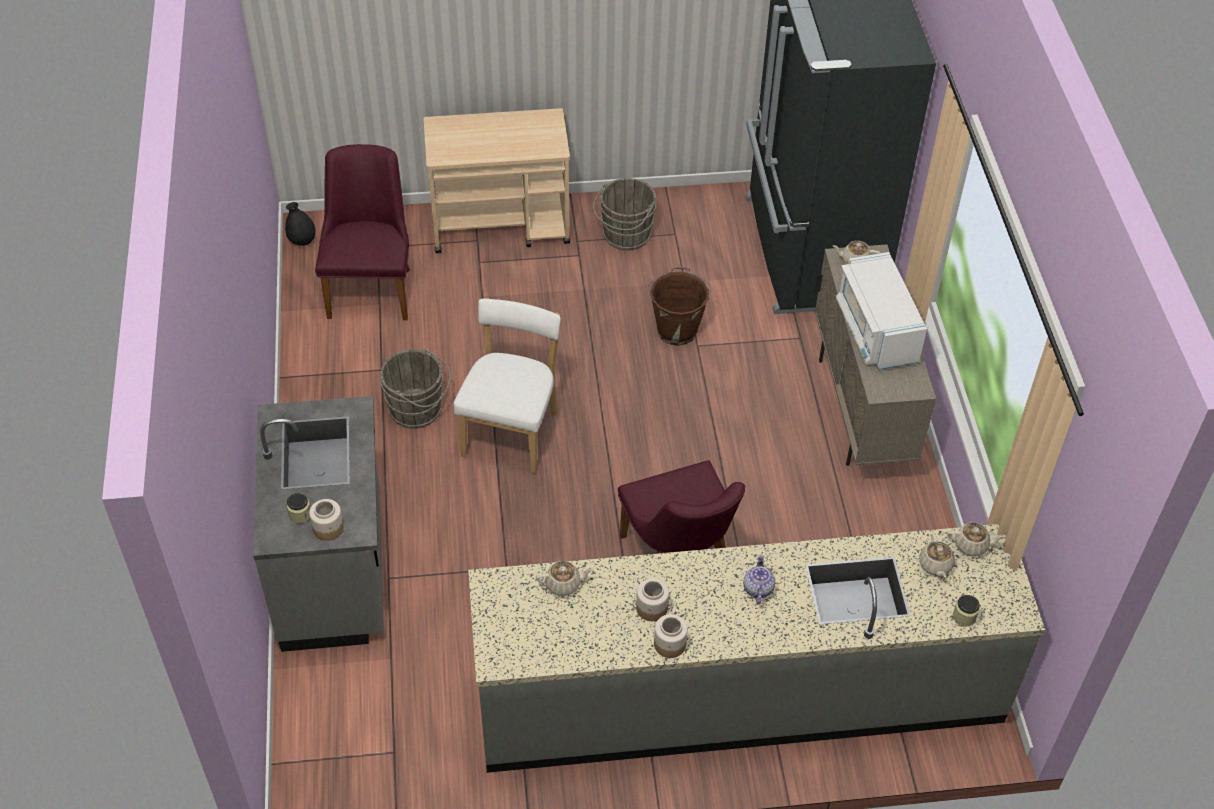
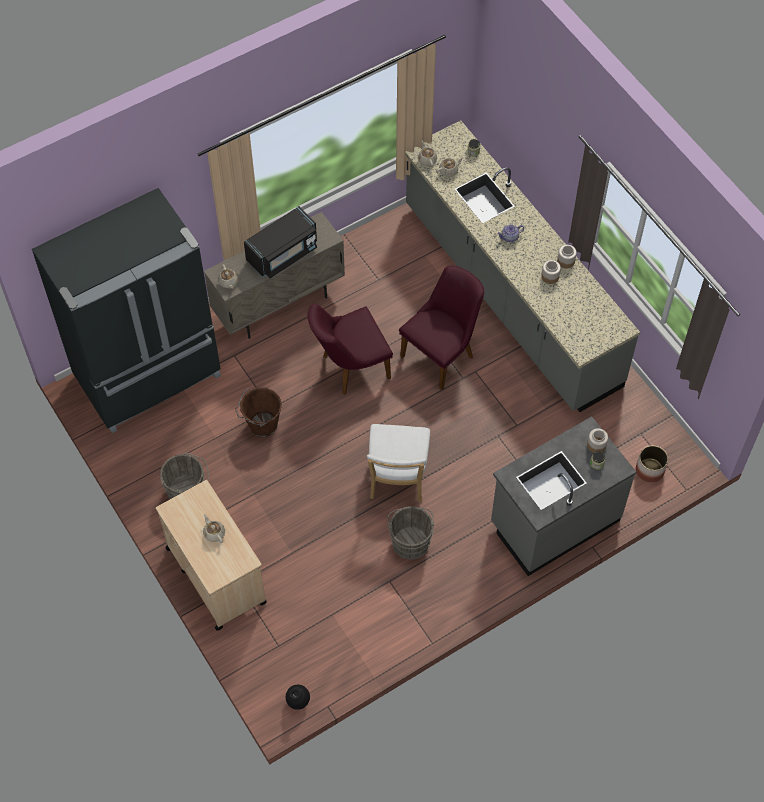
camera: 115 degrees left, 10 degrees up
(329, 732) = (650, 470): none -> planter
(372, 286) = (318, 628): purple chair -> purple chair (349, 368)
(512, 431) = (397, 479): white chair -> white chair turned 75 degrees counterclockwise
(564, 584) = (560, 319): beige teapot -> beige teapot (214, 533)
(876, 330) = (283, 254): white microwave -> black microwave

